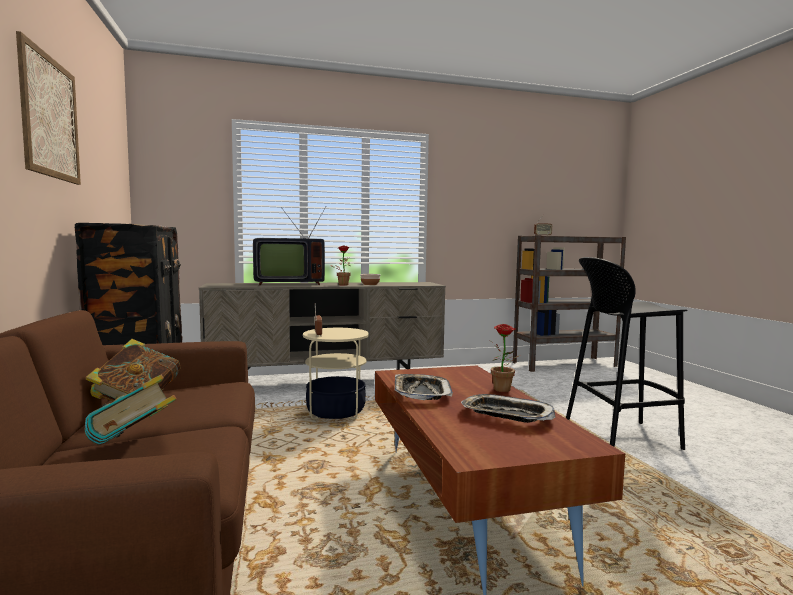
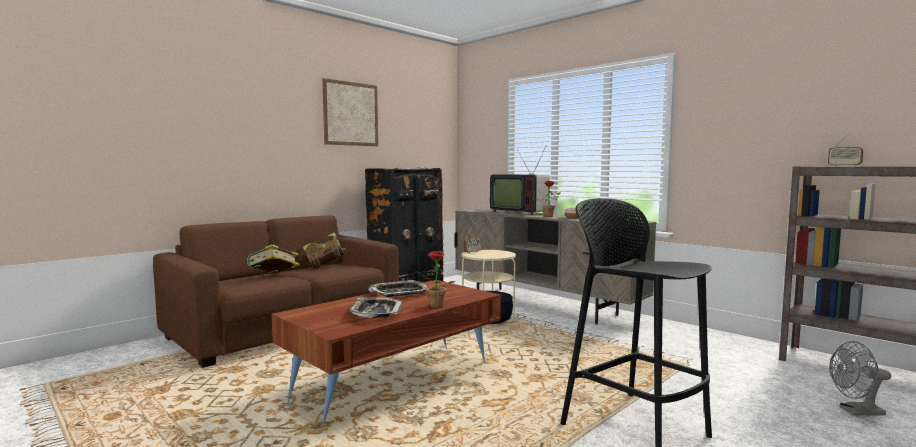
camera: 60 degrees right, 0 degrees up
(614, 385) = (856, 412): none -> grey fan

